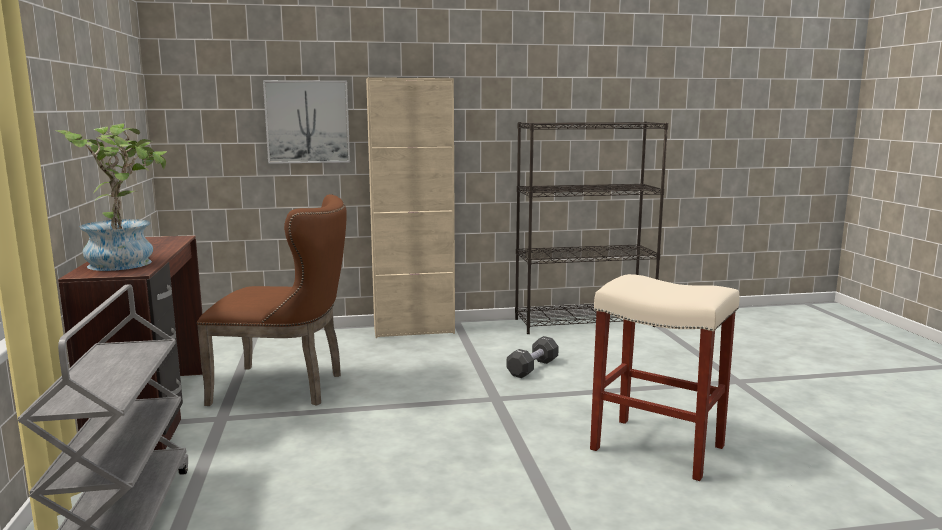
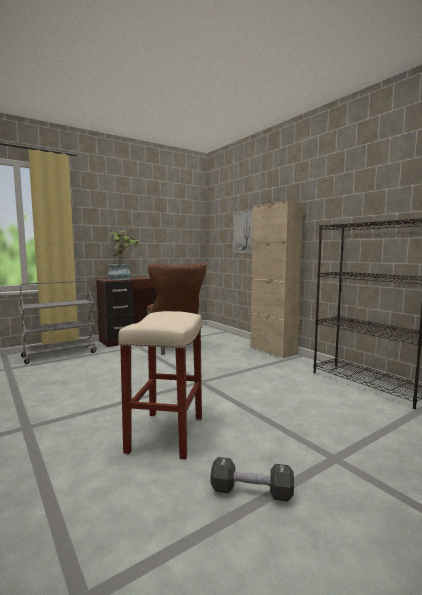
camera: 65 degrees right, 5 degrees down
(532, 368) = (256, 383): black dumbbell -> black dumbbell (251, 492)

